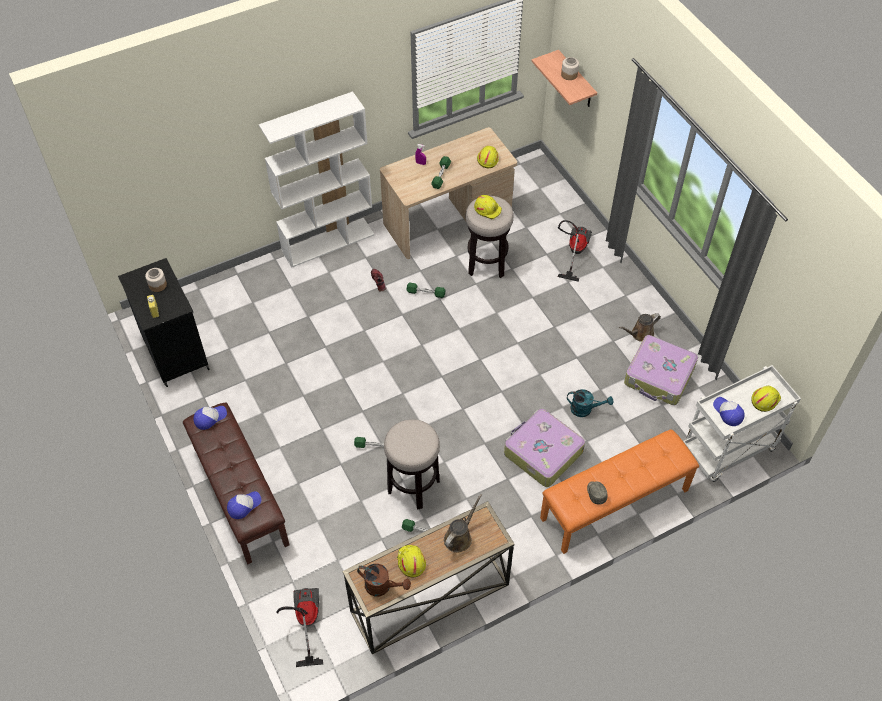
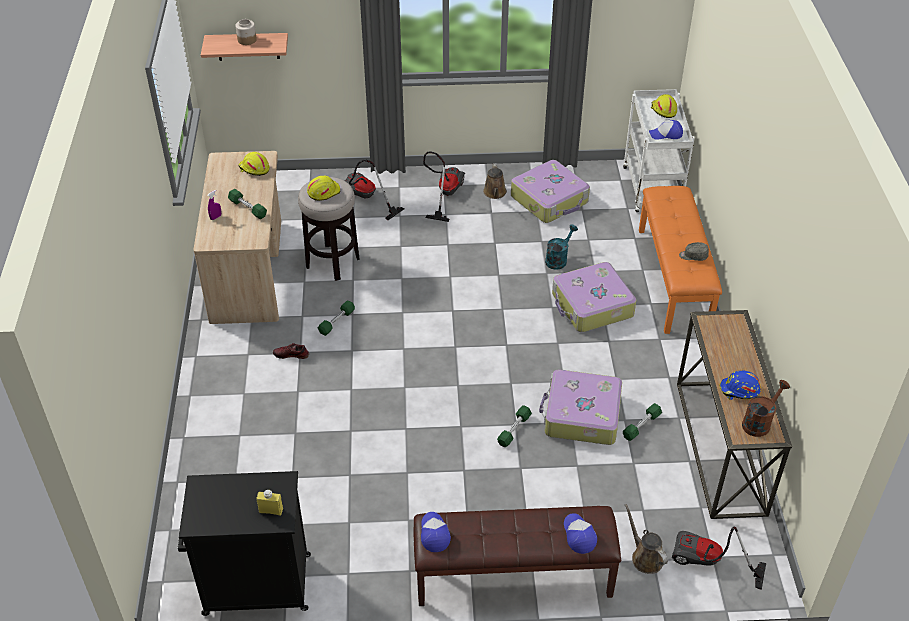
camera: 65 degrees left, 10 degrees down
(157, 285) = (228, 496): jar -> none
(328, 242) = (198, 379): white bookcase -> none
(410, 562) = (739, 390): yellow hard hat -> blue hard hat
(413, 486) = (581, 415): stool -> suitcase
(459, 537) = (723, 345): brown watering can -> brown watering can (645, 557)
(615, 300) = (445, 194): none -> vacuum cleaner

